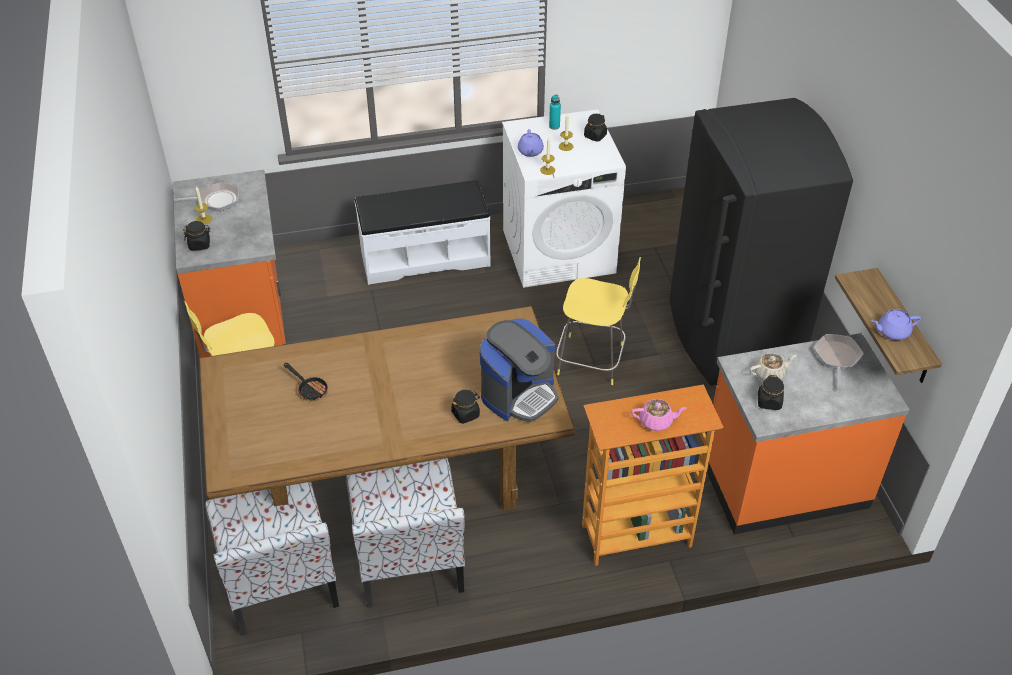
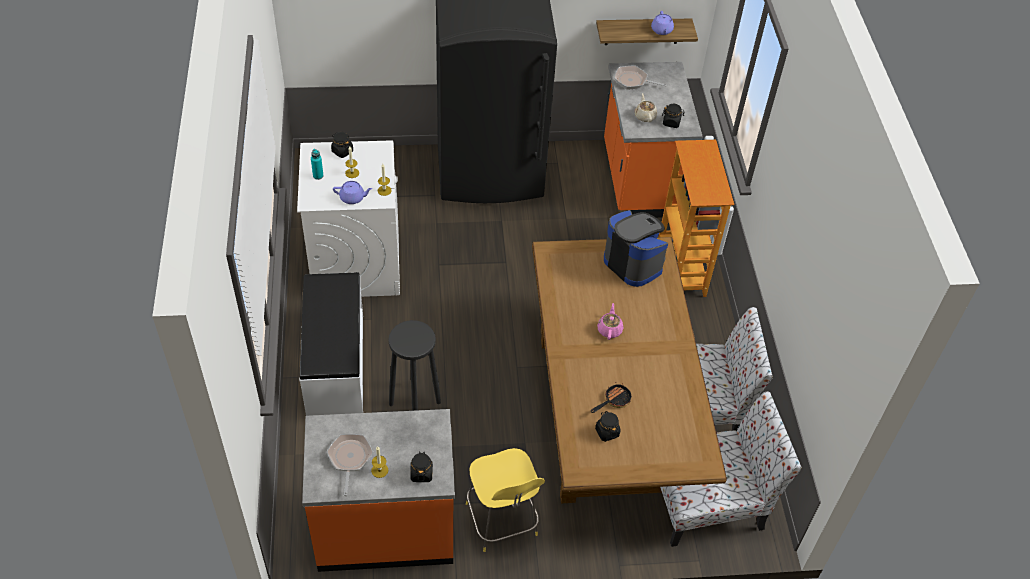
camera: 85 degrees left, 5 degrees up
(386, 317) = (414, 402): none -> black stool
(465, 414) = (651, 298): black jar -> black jar (607, 432)
(593, 360) = (500, 262): yellow stool -> none
(656, 421) = (709, 170): pink teapot -> pink teapot (609, 329)

